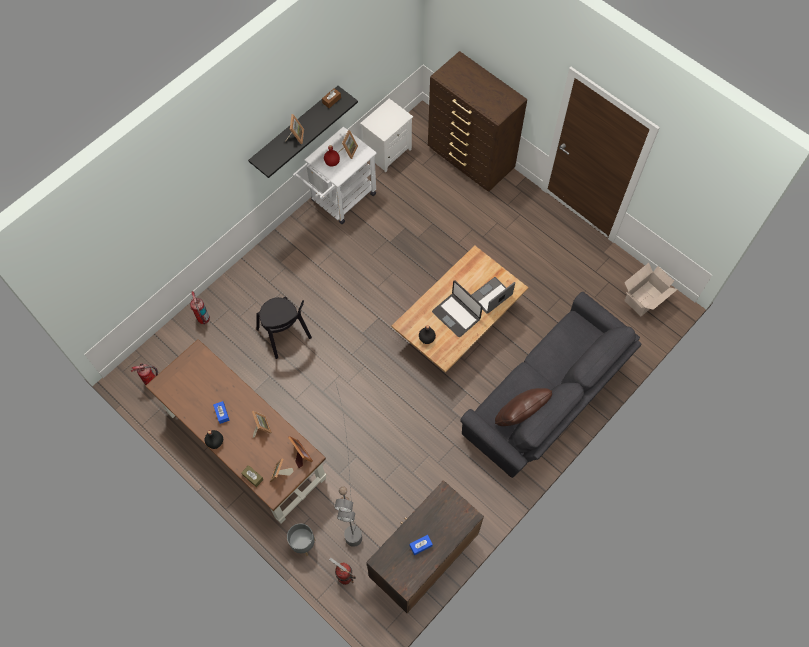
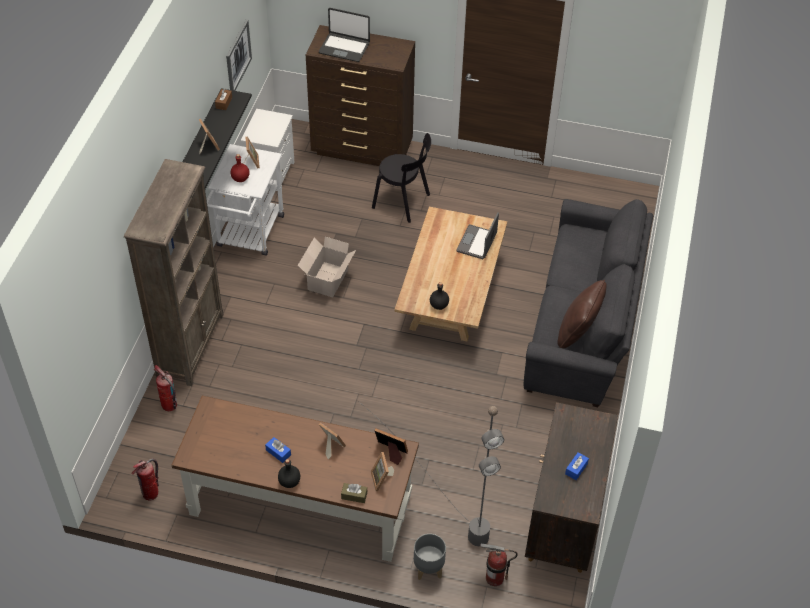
camera: 30 degrees left, 15 degrees down
(245, 276) = (191, 345): none -> brown bookcase
(285, 335) = (273, 382): black chair -> black chair (403, 202)
(369, 60) = (238, 57): none -> picture
(456, 315) = (454, 273): laptop -> laptop (344, 48)
(643, 299) = (612, 202): cardboard box -> cardboard box (327, 280)

